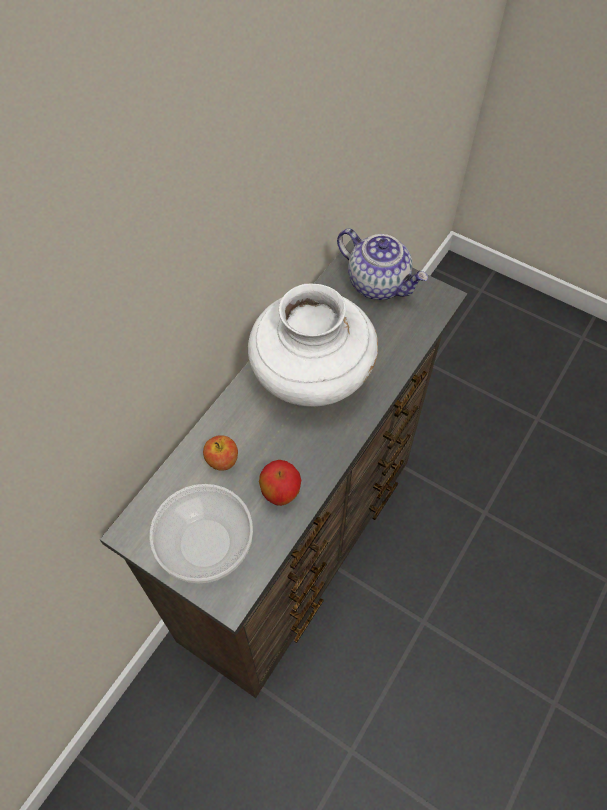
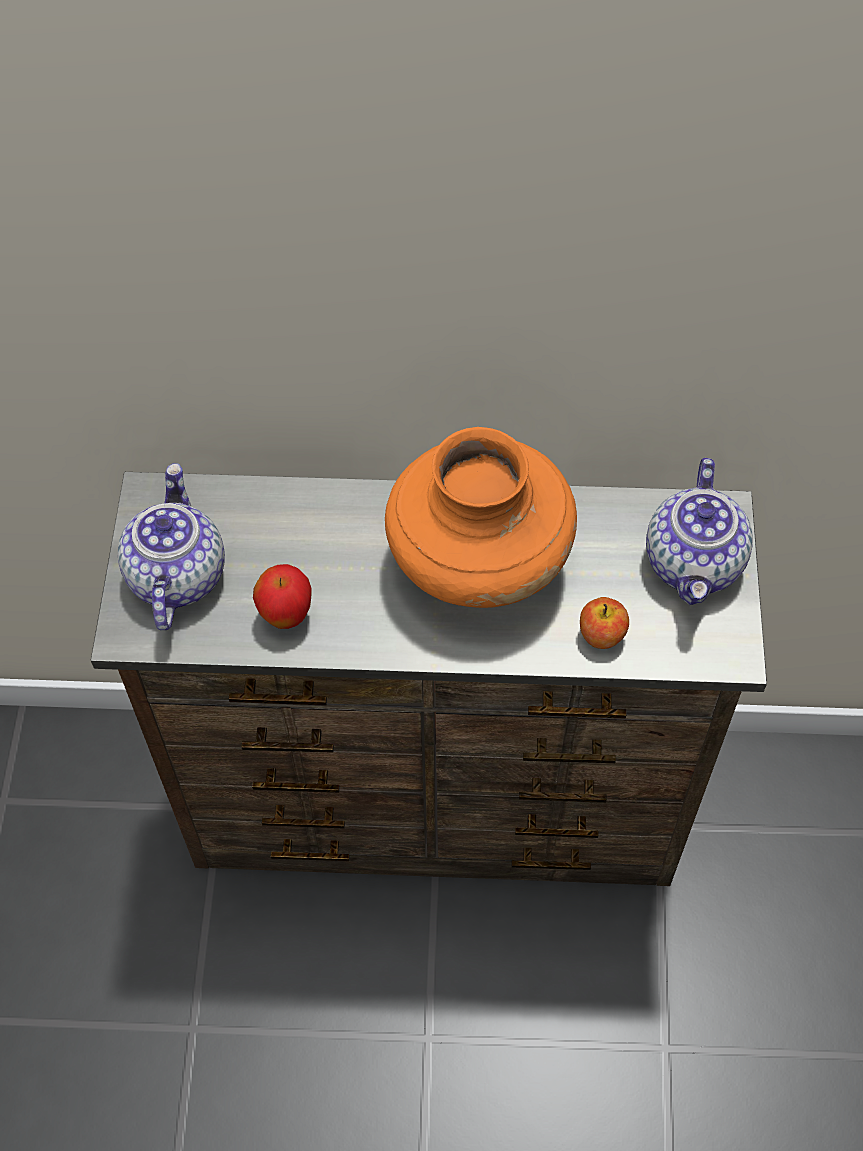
camera: 60 degrees right, 0 degrees up
(205, 545) = (175, 575): bowl -> teapot
(222, 460) = (294, 531): apple -> apple (602, 634)
(311, 377) = (478, 561): white vase -> orange vase

